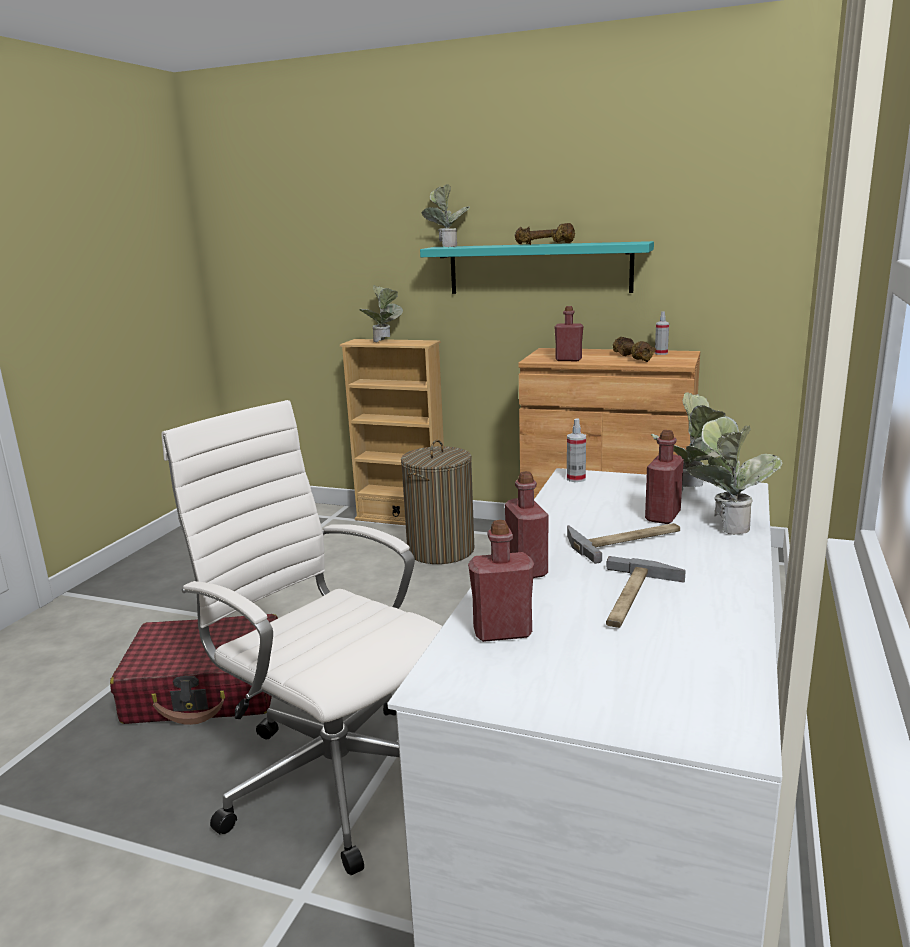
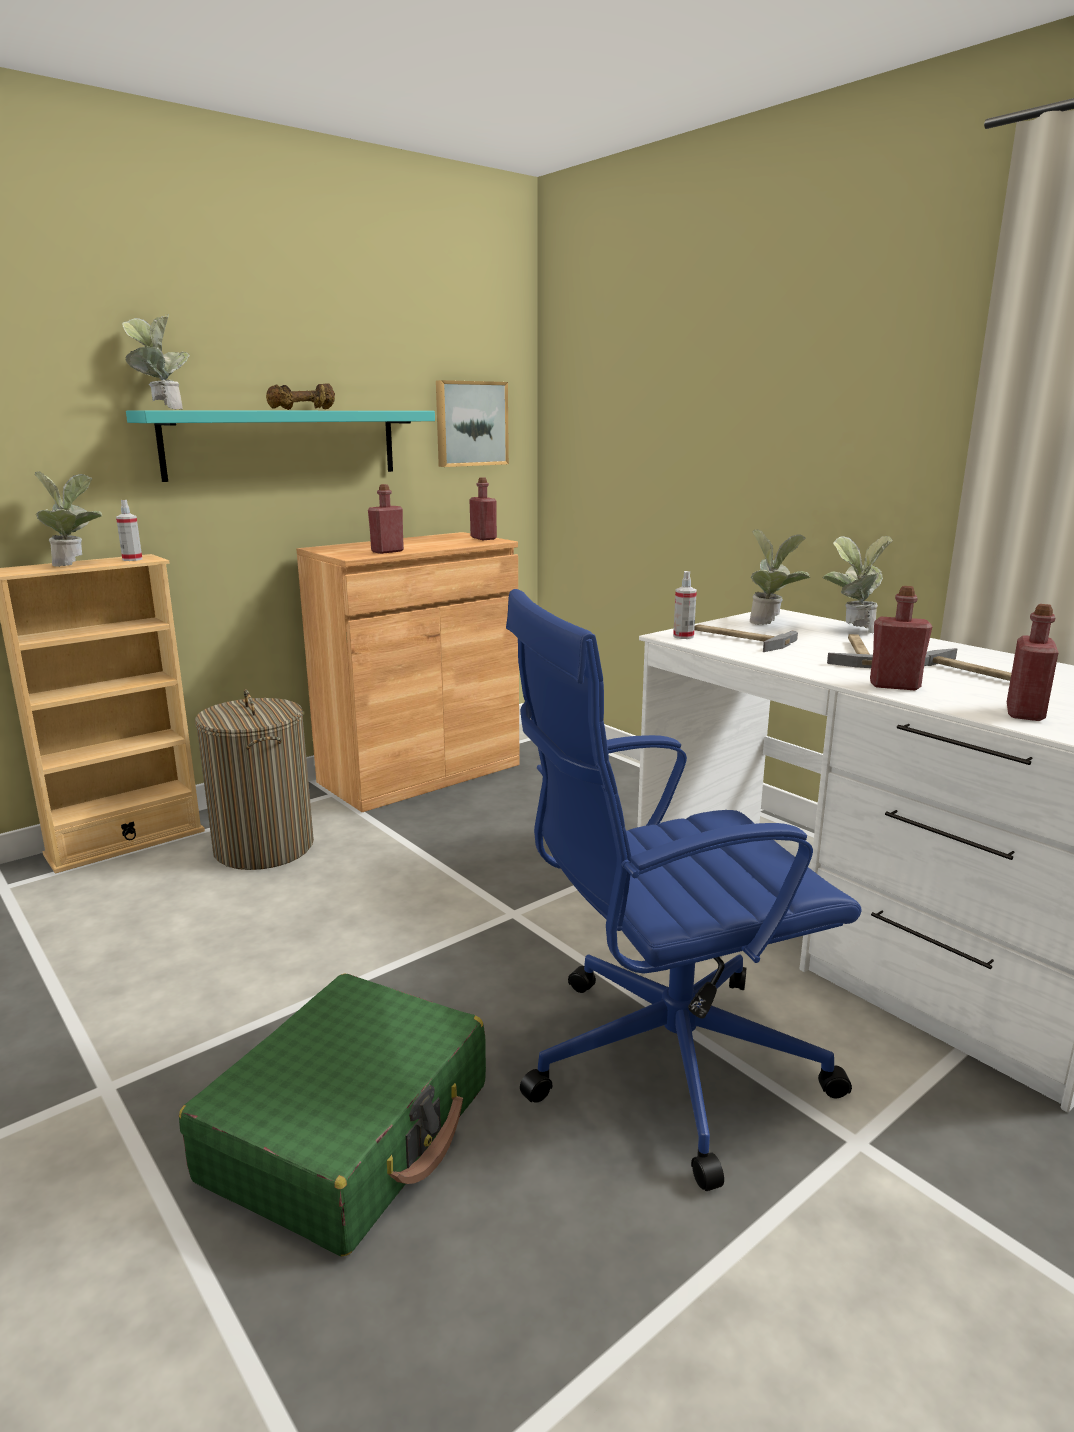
camera: 60 degrees left, 0 degrees up
(207, 688) = (349, 1131): red suitcase -> green suitcase
(333, 775) = (664, 1063): white office chair -> blue office chair
(600, 495) = (739, 639): none -> hammer
(632, 358) = (439, 543): brown dumbbell -> none
(661, 353) = (443, 537): spray bottle -> spray bottle (132, 559)
(662, 516) = (813, 637): red bottle -> red bottle (483, 538)
(723, 251) = (470, 423): none -> picture

